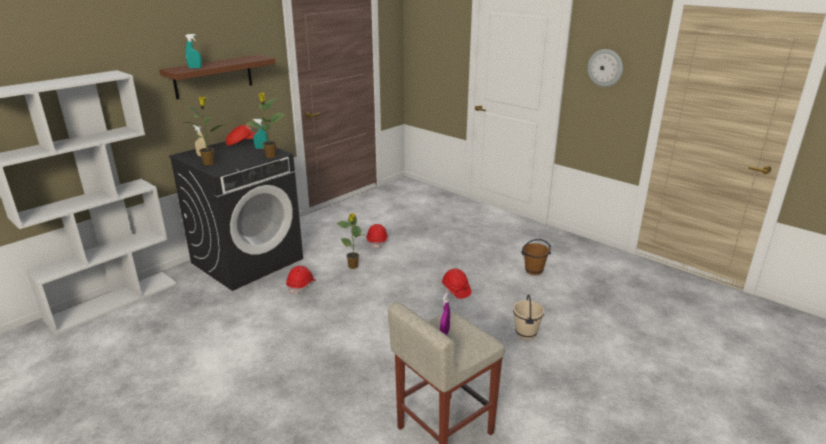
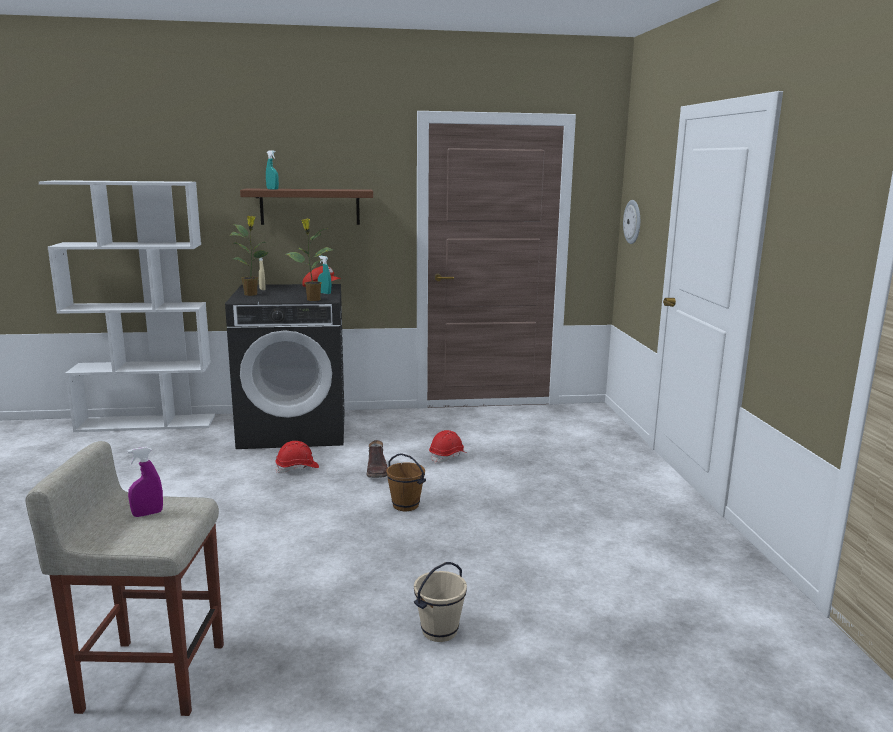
camera: 40 degrees right, 10 degrees down
(353, 266) = (377, 470): potted plant -> brown boot
(456, 290) = (444, 540): red hard hat -> none
(533, 271) = (593, 564): brown bucket -> brown bucket (406, 505)
(605, 67) = (808, 231): wall clock -> wall clock (633, 222)

